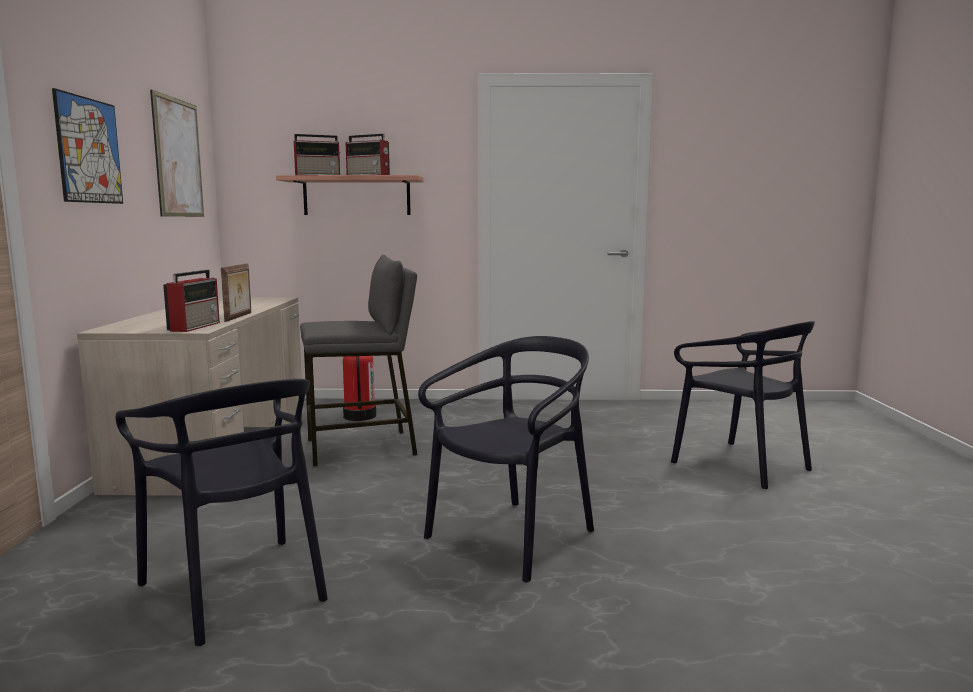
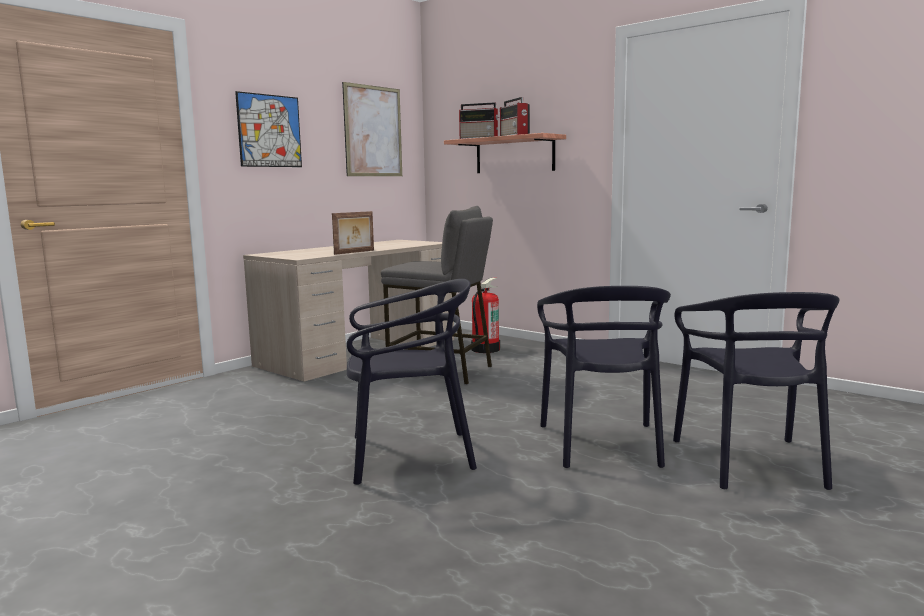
camera: 40 degrees right, 0 degrees up
(195, 326) = (307, 256): radio -> none
(237, 588) = (214, 432): black chair -> black chair (602, 444)

